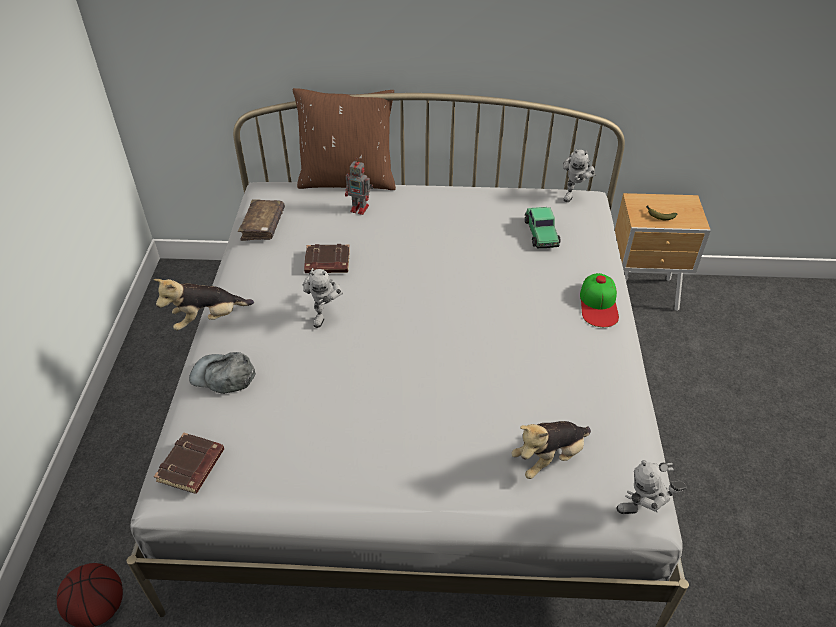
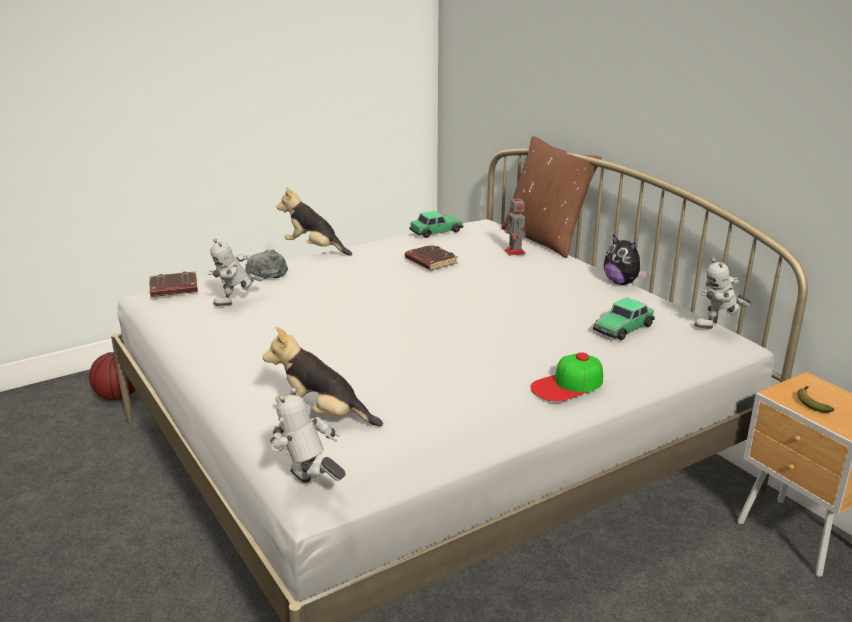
camera: 55 degrees right, 20 degrees down
(263, 226) = (436, 231): brown book -> toy car
(325, 313) = (373, 279): toy robot -> toy robot (237, 304)
(466, 191) = (621, 282): none -> plush toy

